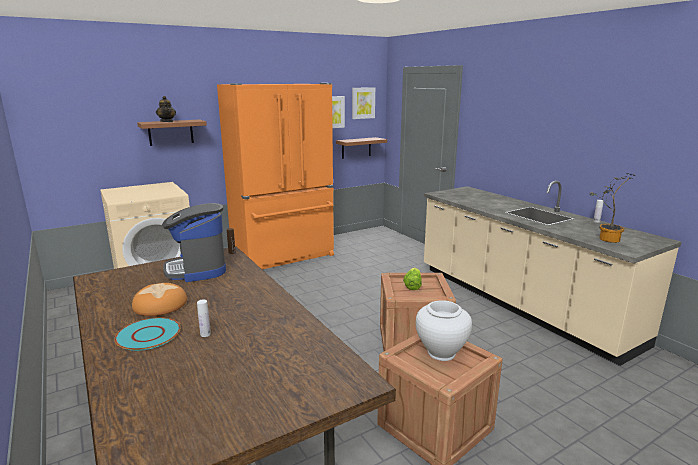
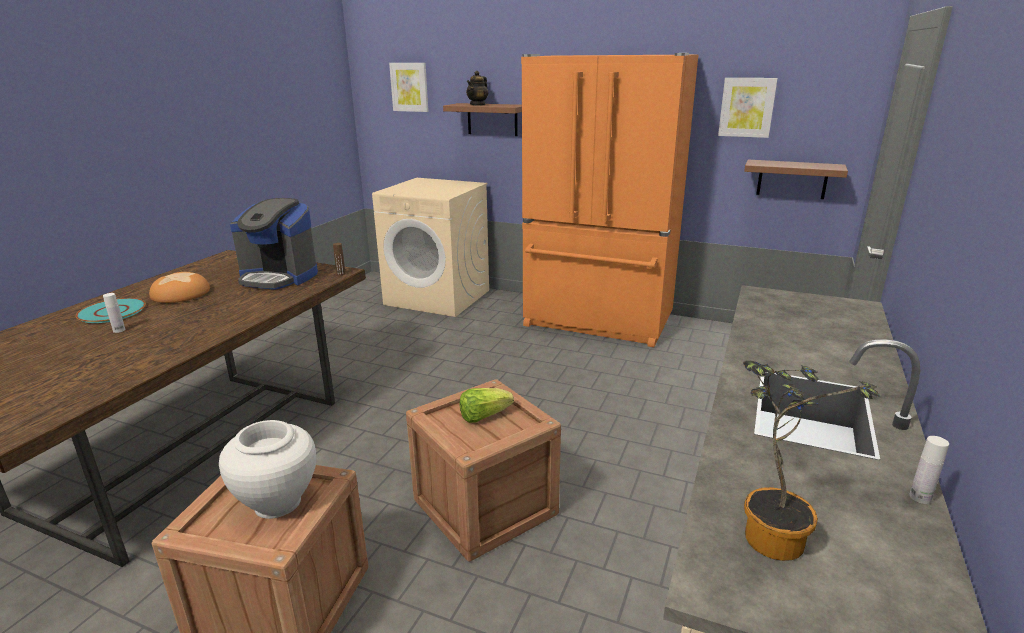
camera: 55 degrees right, 5 degrees up
(197, 269) = (279, 277): coffee machine -> coffee machine turned 105 degrees counterclockwise
(363, 103) = (823, 93): picture -> picture (409, 87)

